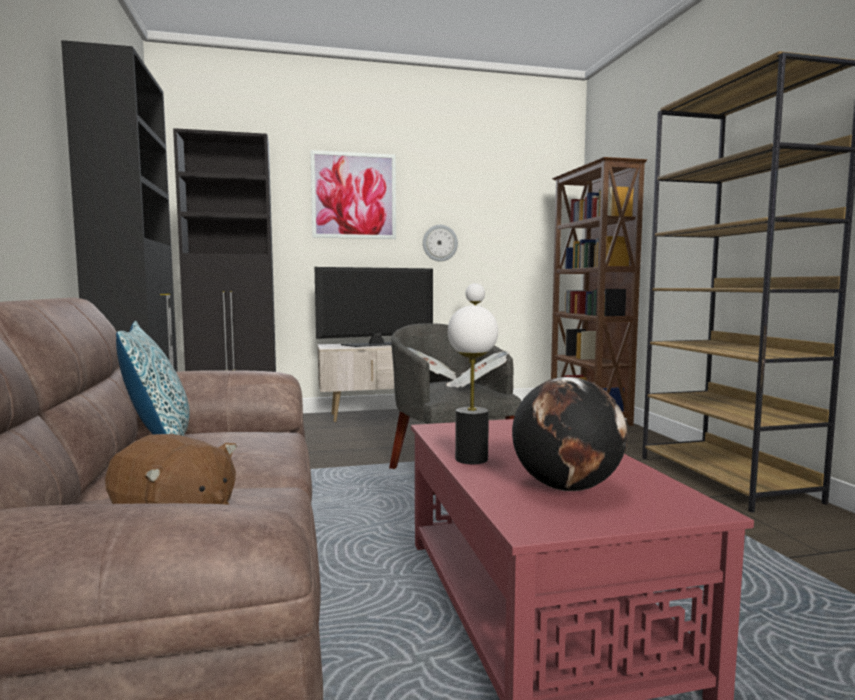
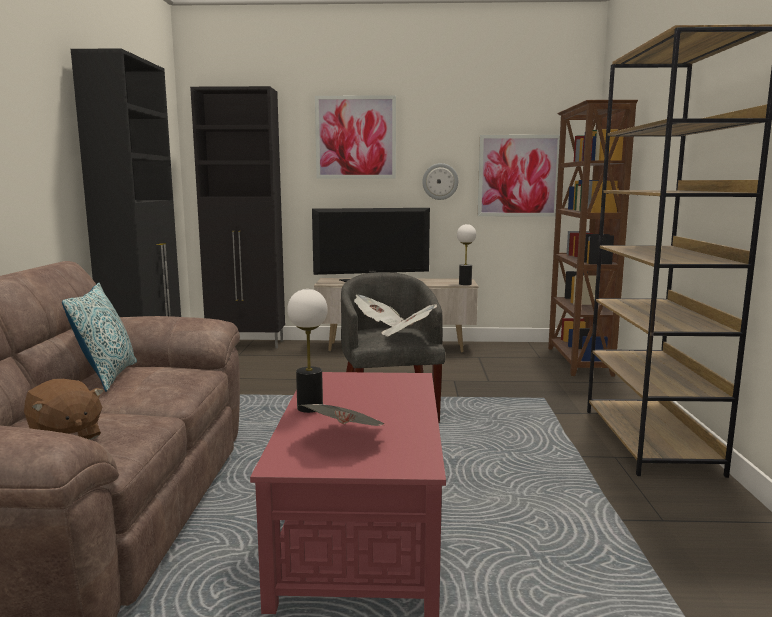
camera: 15 degrees right, 5 degrees up
(513, 239) = (518, 176): none -> picture
(566, 487) = (346, 438): globe -> newspaper

